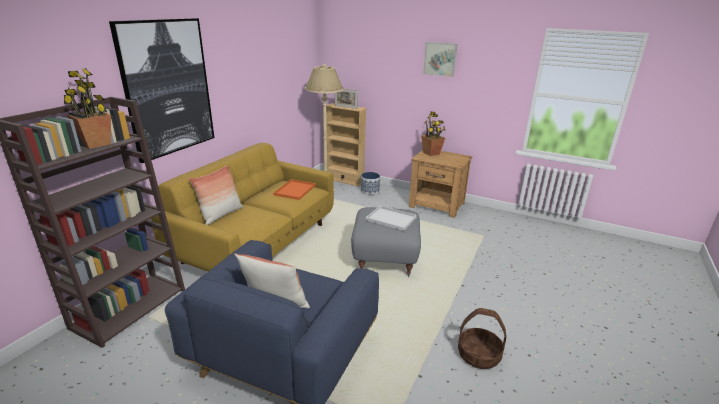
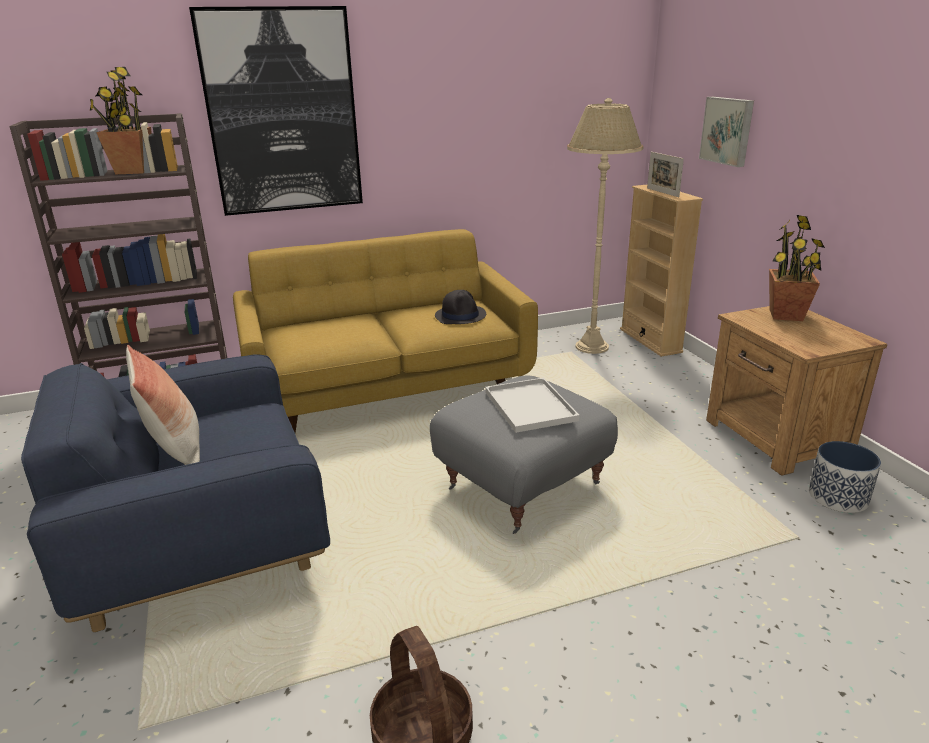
camera: 45 degrees right, 0 degrees up
(221, 215) = (318, 320): pillow -> none
(295, 190) = (460, 315): orange tray -> black hat
(370, 191) = (670, 370): planter -> planter (838, 497)
(440, 59) = (852, 88): picture -> picture (728, 131)

